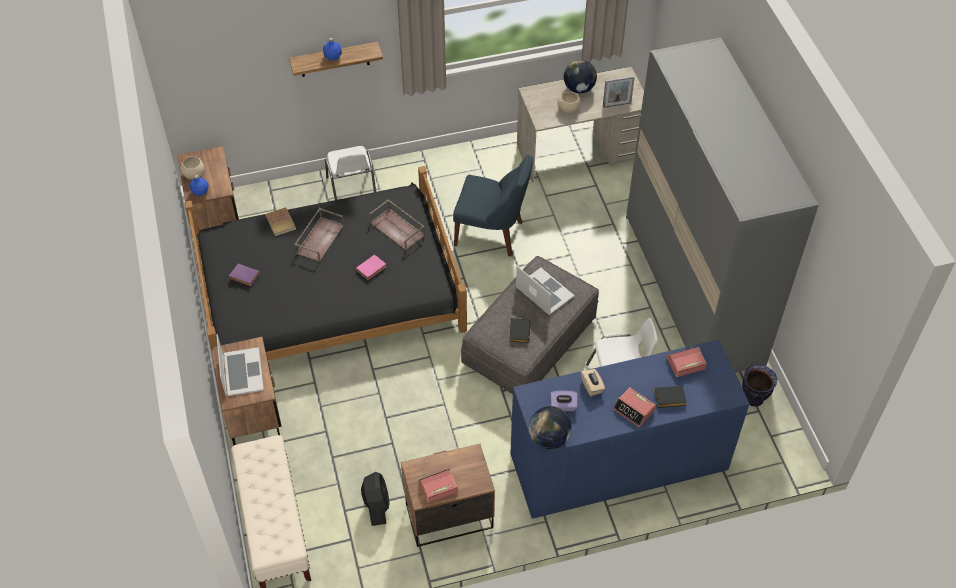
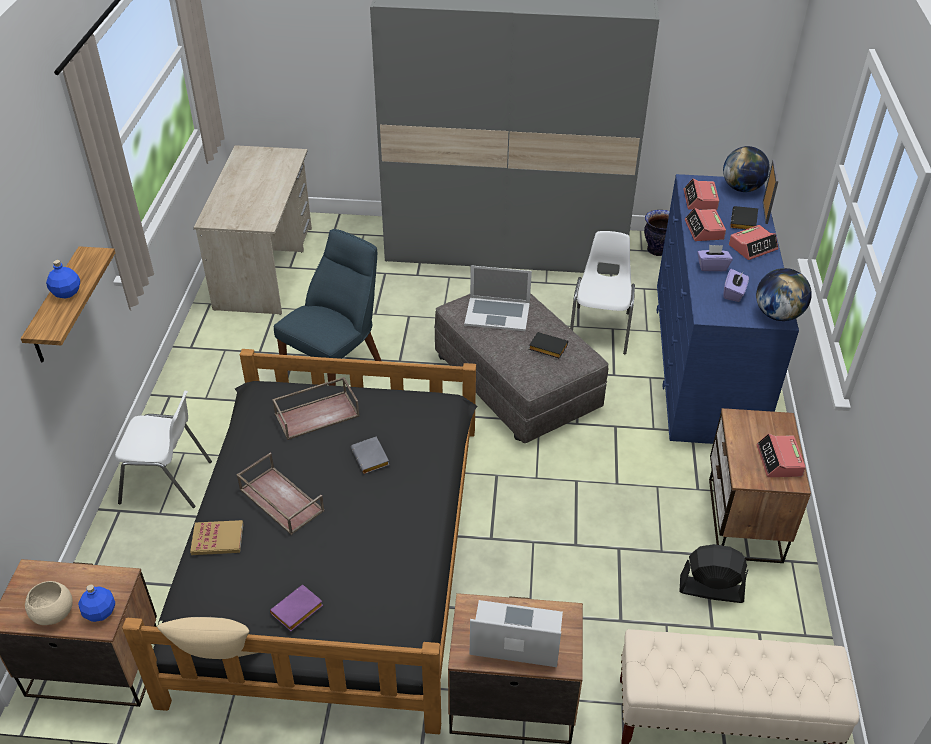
camera: 70 degrees left, 10 degrees down
(203, 257) = (219, 661): none -> beige pillow
(371, 270) = (372, 458): pink book -> grey book
(544, 292) = (497, 313): laptop -> laptop turned 150 degrees counterclockwise
(569, 109) = (261, 200): beige bowl -> none
(579, 88) = (236, 186): globe -> globe (742, 188)
(592, 386) = (712, 266): beige tissue box -> purple tissue box
(616, 105) = (284, 168): picture frame -> picture frame (765, 212)
(641, 373) = (704, 230): none -> alarm clock

